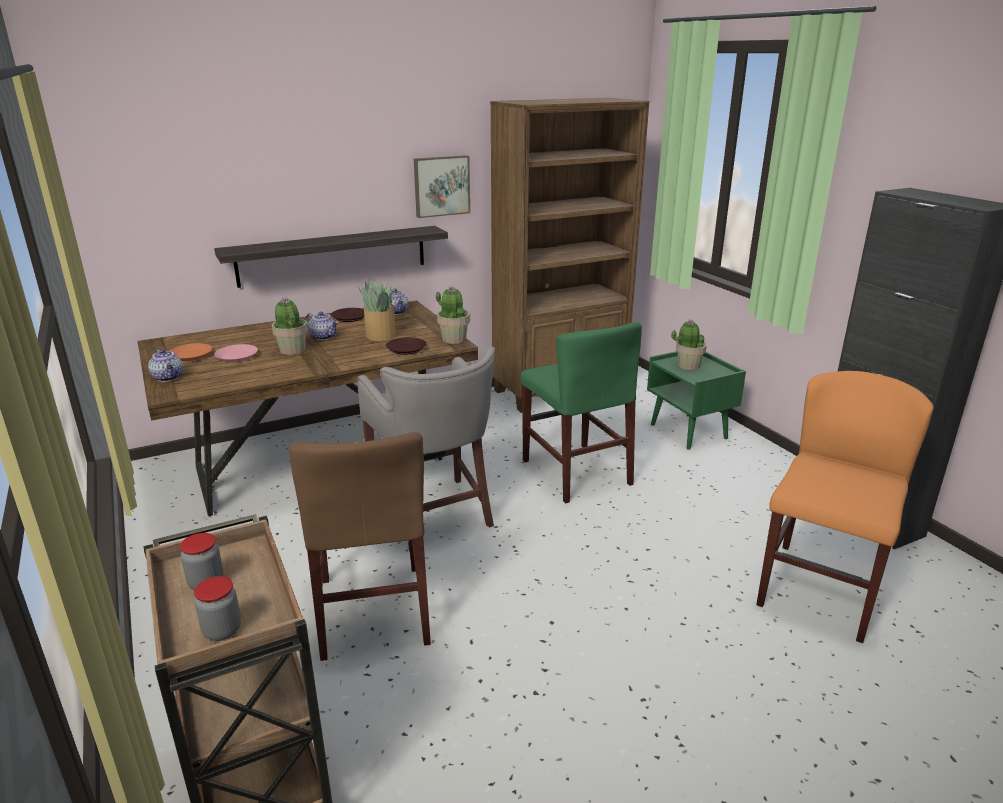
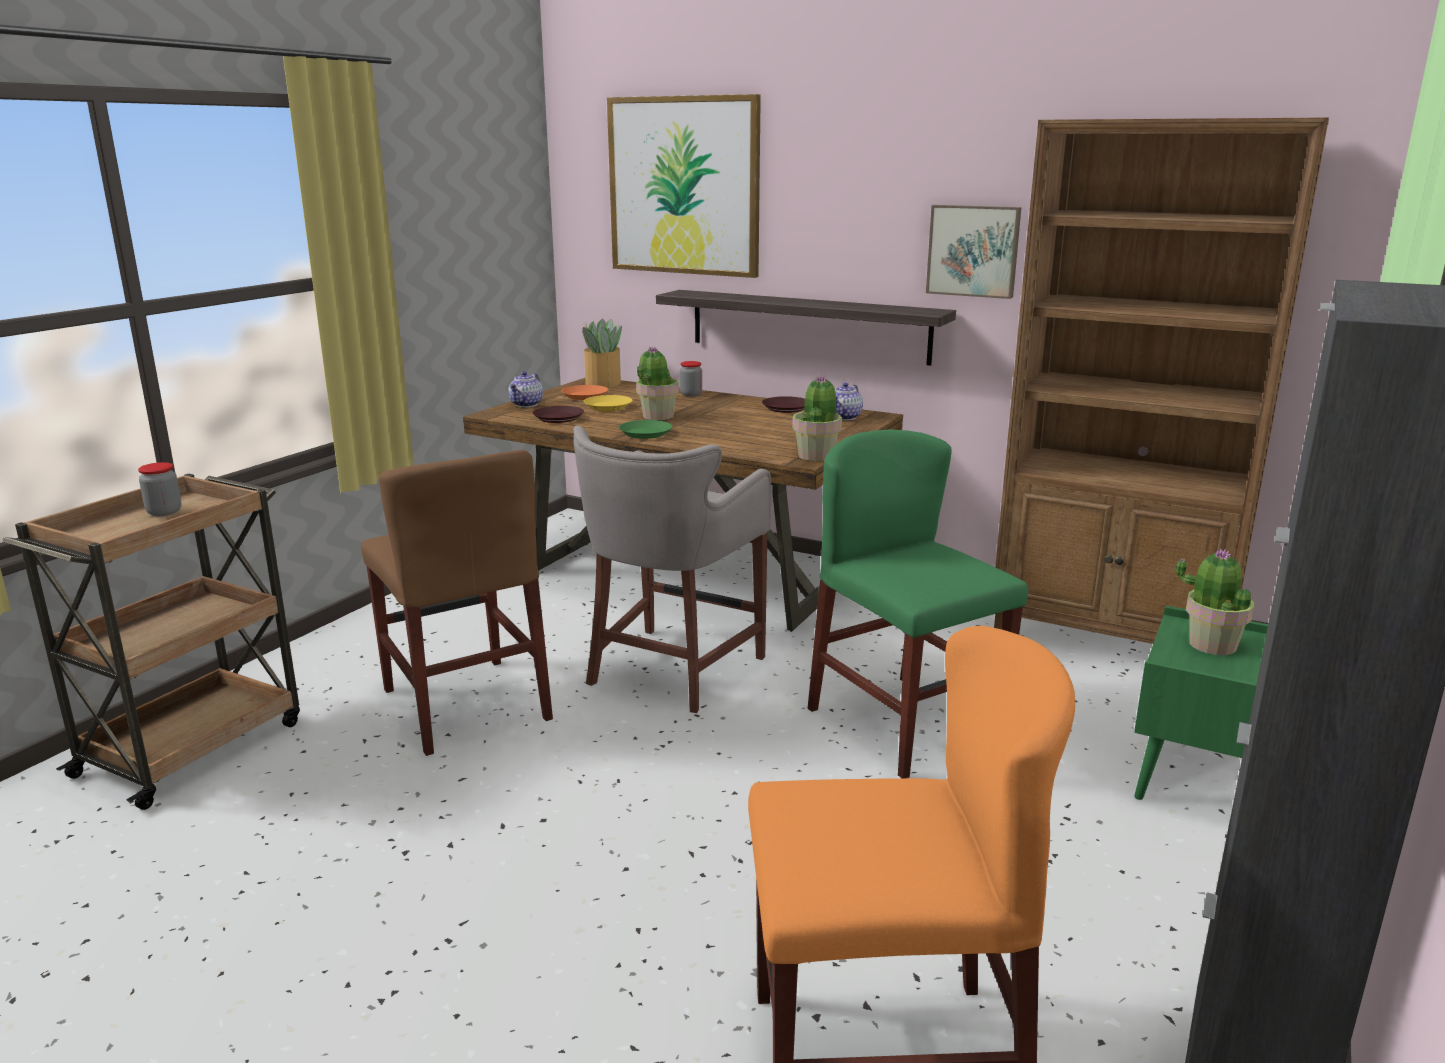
camera: 55 degrees right, 5 degrees down
(206, 161) = (684, 186): none -> picture
(222, 630) = (96, 535): jar -> jar (691, 394)
(236, 356) = (608, 407): pink plate -> yellow plate
(324, 337) = (713, 415): teapot -> none
(325, 364) = (645, 433): none -> green plate
(373, 610) = (465, 704): brown chair -> brown chair turned 75 degrees counterclockwise
(380, 335) = (761, 430): potted plant -> potted plant (602, 384)
(406, 349) = (744, 447): brown plate -> brown plate (559, 418)
(576, 472) = (904, 725): green chair -> green chair turned 120 degrees clockwise

